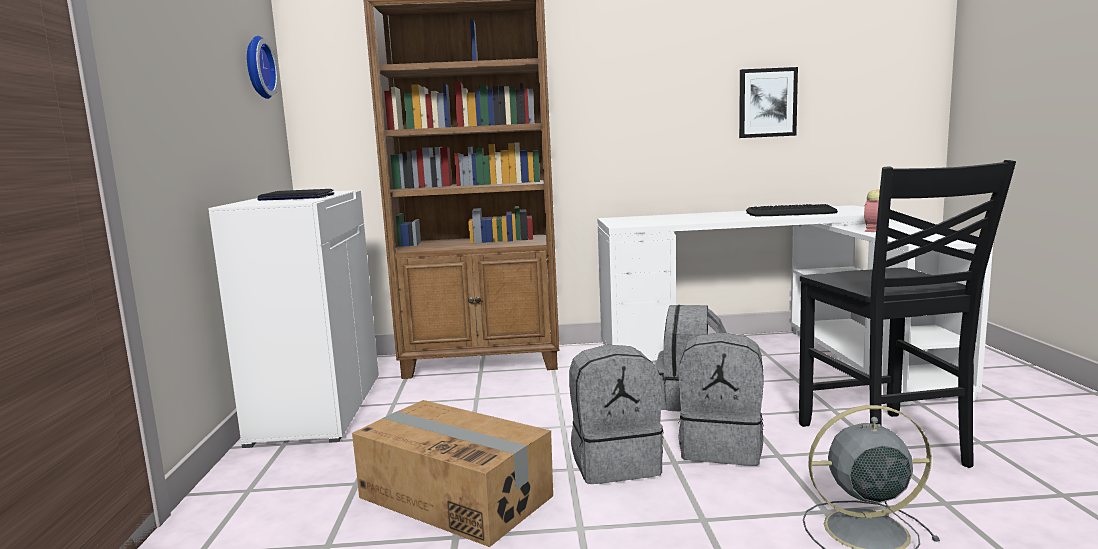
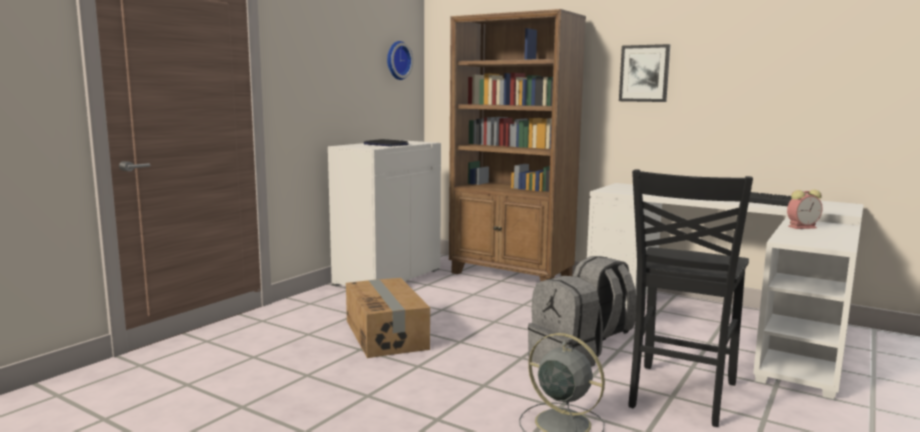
camera: 35 degrees right, 0 degrees up
(615, 463) = (488, 347): grey backpack -> none
(767, 103) = (778, 98): picture -> picture (644, 73)

